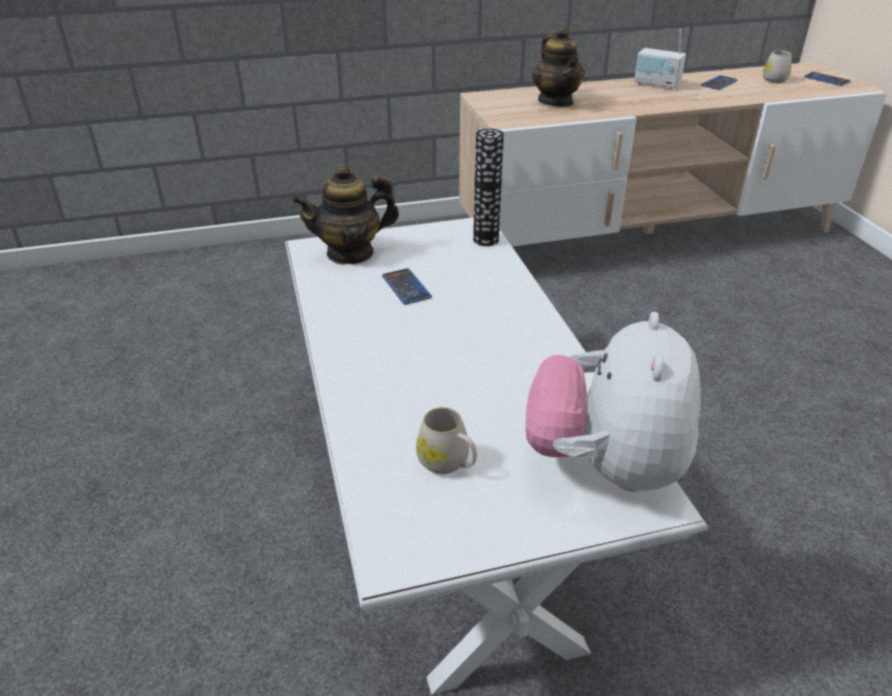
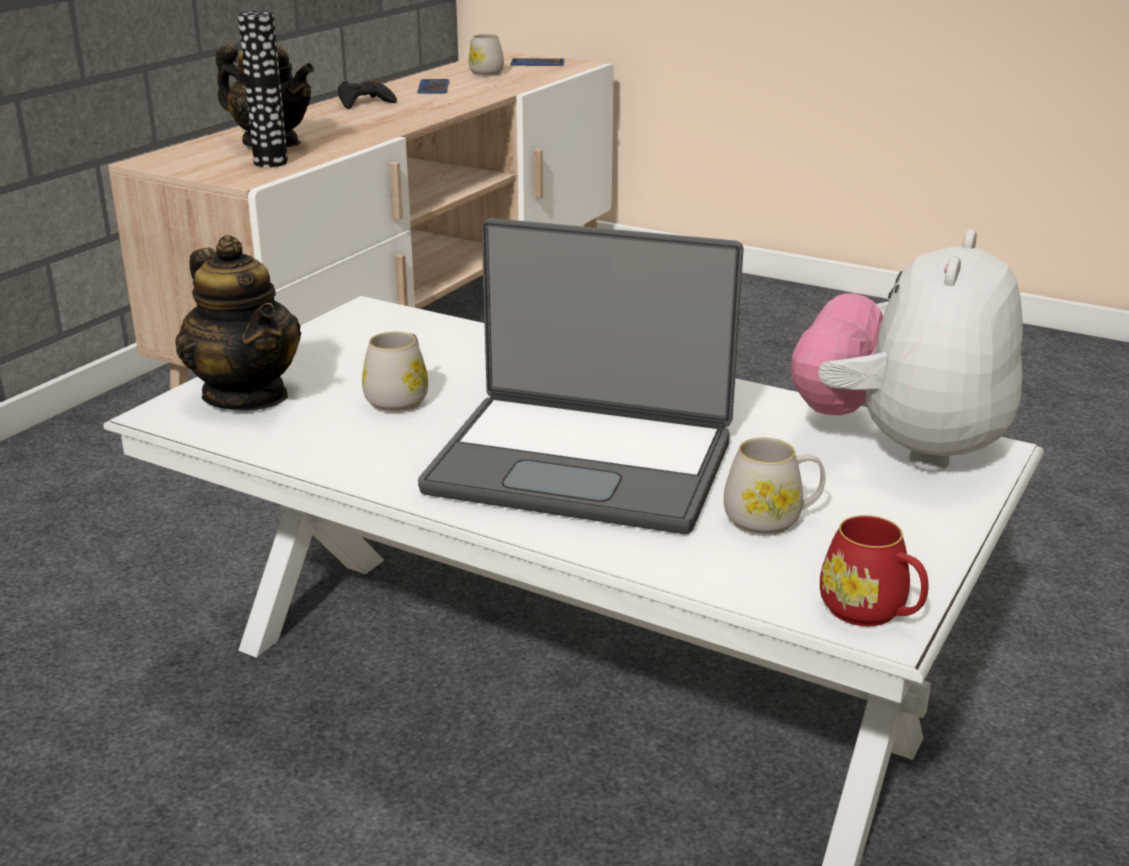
camera: 45 degrees left, 10 degrees down
(350, 253) = (247, 395): teapot -> teapot turned 60 degrees counterclockwise
(396, 552) = (871, 613): none -> red mug
(406, 287) = (400, 399): phone -> white mug
(420, 371) = (583, 464): none -> laptop
(486, 240) = (407, 319): vase -> vase (271, 162)
(605, 465) = (901, 447): plush toy -> plush toy turned 60 degrees clockwise
(657, 84) = (364, 102): radio -> black game controller

